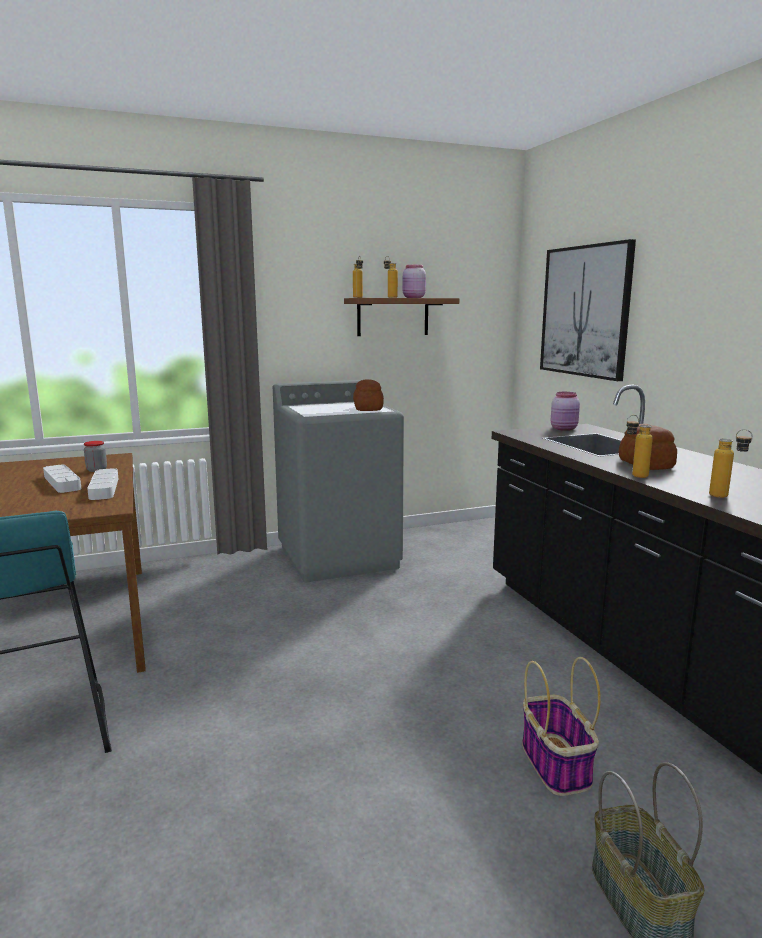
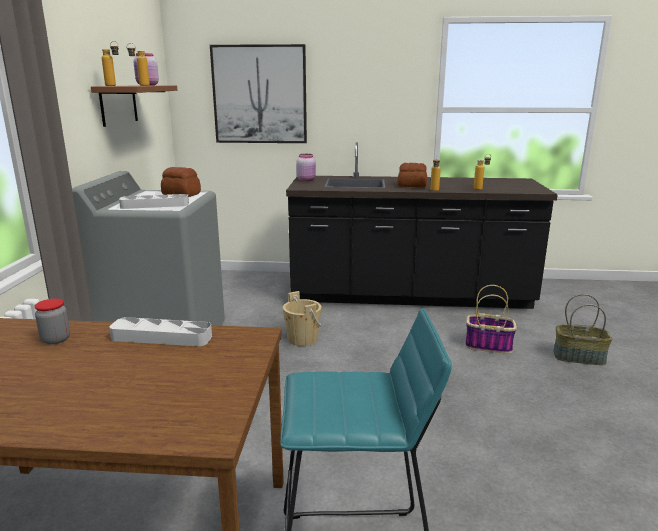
camera: 65 degrees left, 5 degrees up
(62, 482) = (91, 361): grey tray -> grey tray (155, 205)
(416, 613) = (302, 339): none -> beige bucket

